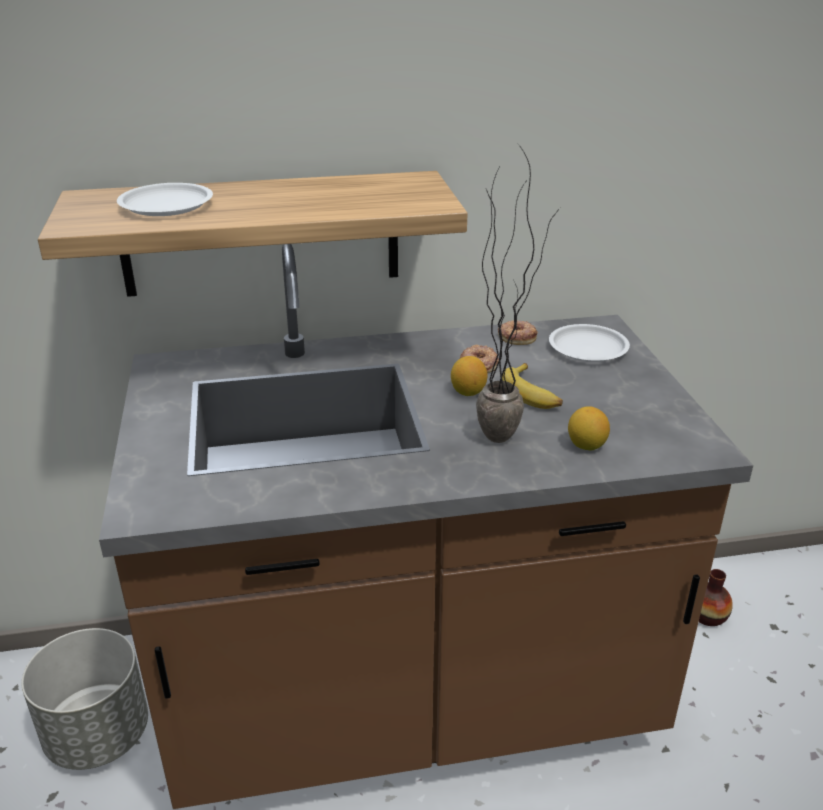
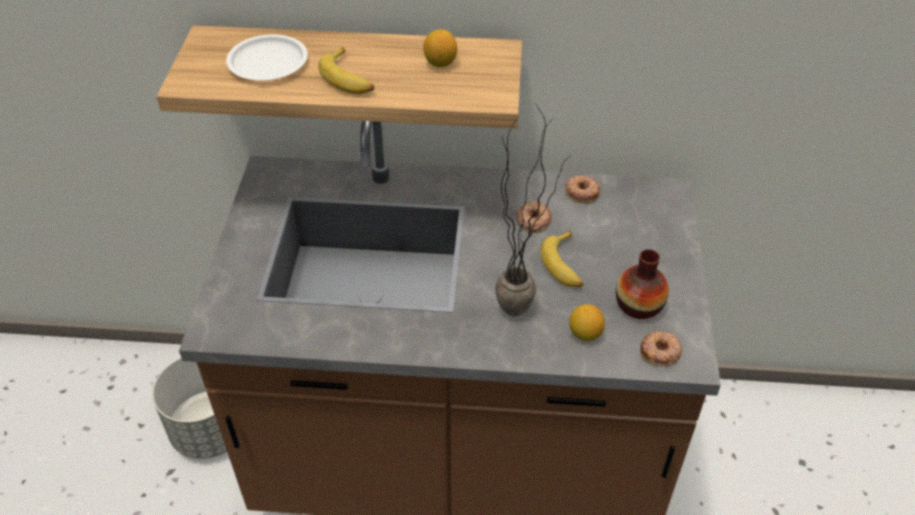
camera: 15 degrees right, 15 degrees up
(267, 207) = (349, 79): none -> banana
(468, 392) = (510, 252): lemon -> lemon (440, 63)
(587, 348) = (640, 218): white plate -> none
(674, 448) = (660, 352): none -> donut
(707, 616) = (744, 438): vase -> vase (638, 305)

